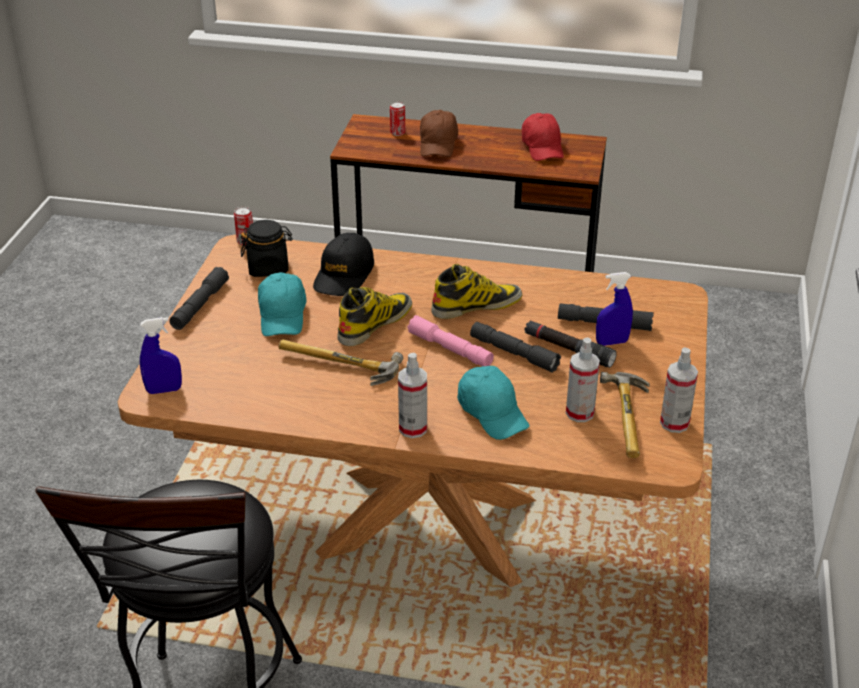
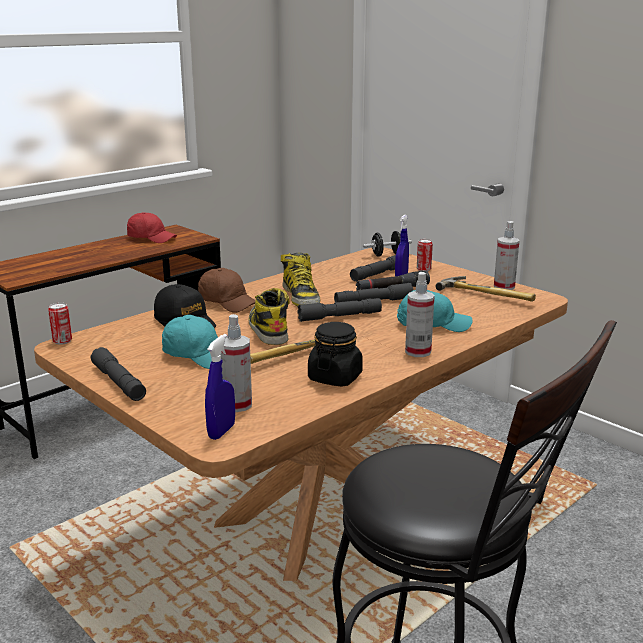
camera: 55 degrees left, 15 degrees down
(268, 267) = (119, 343): black jar -> black jar (335, 377)
(397, 133) = (33, 263): can -> can (423, 269)
(438, 144) = (78, 258): brown cap -> brown cap (228, 302)
(450, 349) = (339, 316): pink flashlight -> grey flashlight
(476, 305) = (301, 296): boot -> boot turned 150 degrees clockwise
(580, 413) = (464, 304): spray bottle -> spray bottle (237, 405)
(678, 304) = (386, 255): none -> black dumbbell

